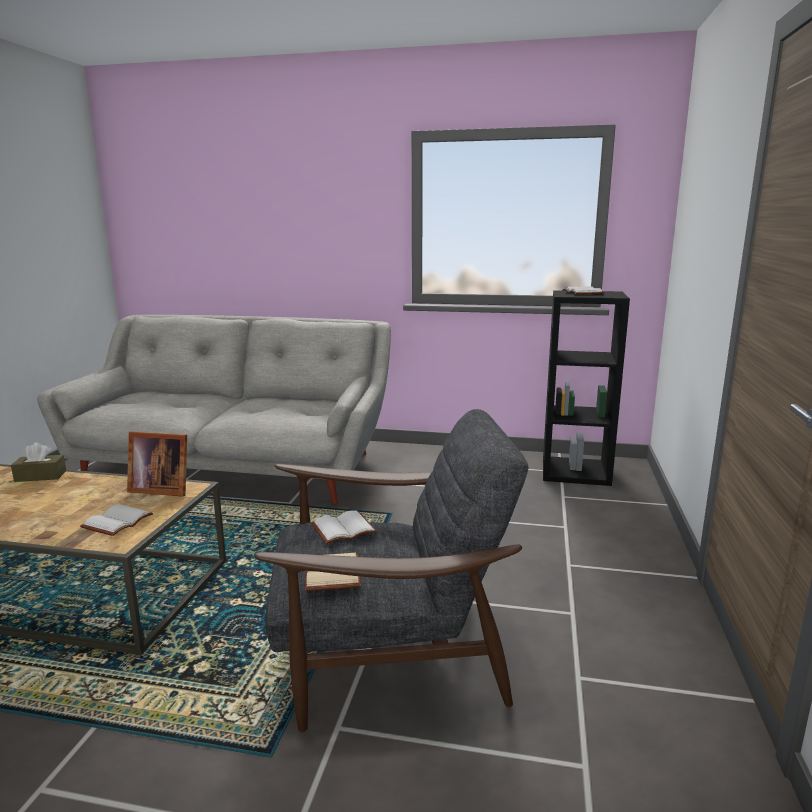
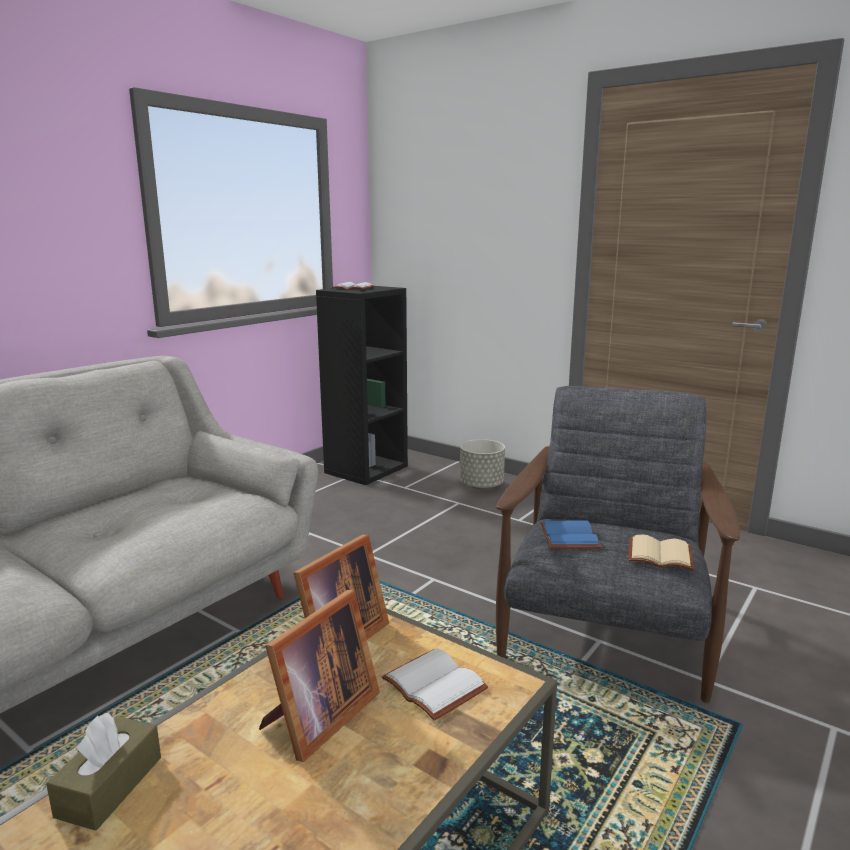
camera: 65 degrees left, 0 degrees up
(86, 501) = (318, 718): none -> picture frame
(344, 528) = (567, 536): white book -> blue book
(623, 529) = (481, 485): none -> grey planter

